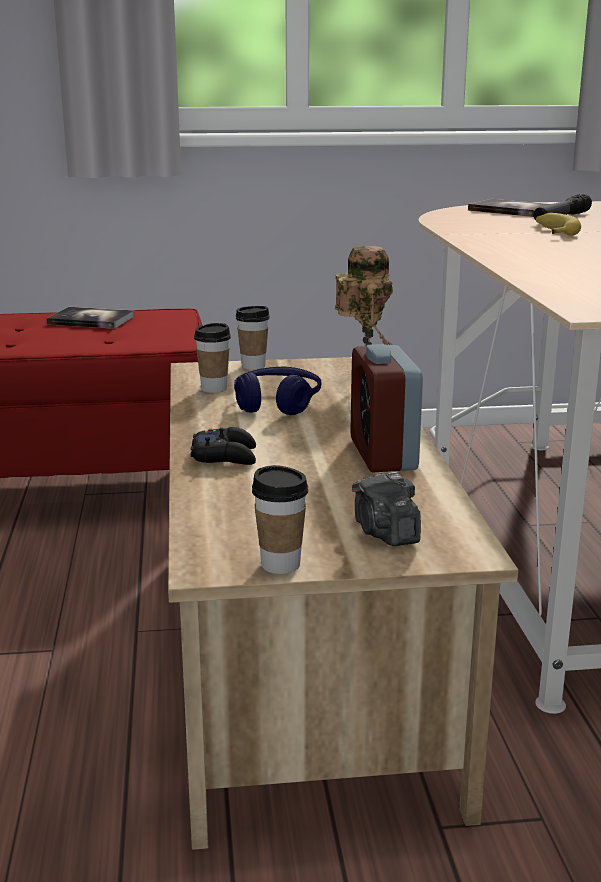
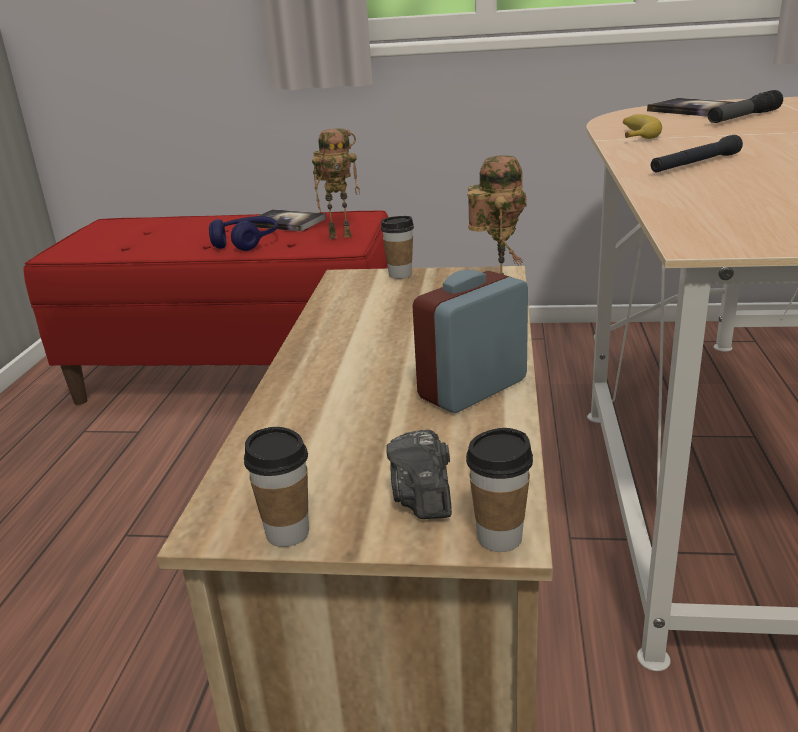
camera: 15 degrees right, 5 degrees up
(163, 332) = (341, 235): none -> toy robot
(214, 389) = (348, 300): cup -> cup (499, 538)
(225, 456) = (313, 381): black game controller -> none
(277, 403) = (399, 319): blue headphones -> blue headphones (246, 242)
(383, 455) = (473, 389): alarm clock -> alarm clock turned 45 degrees clockwise
(545, 255) = (695, 164): none -> black flashlight
(553, 232) = (724, 135): banana -> banana (635, 135)

